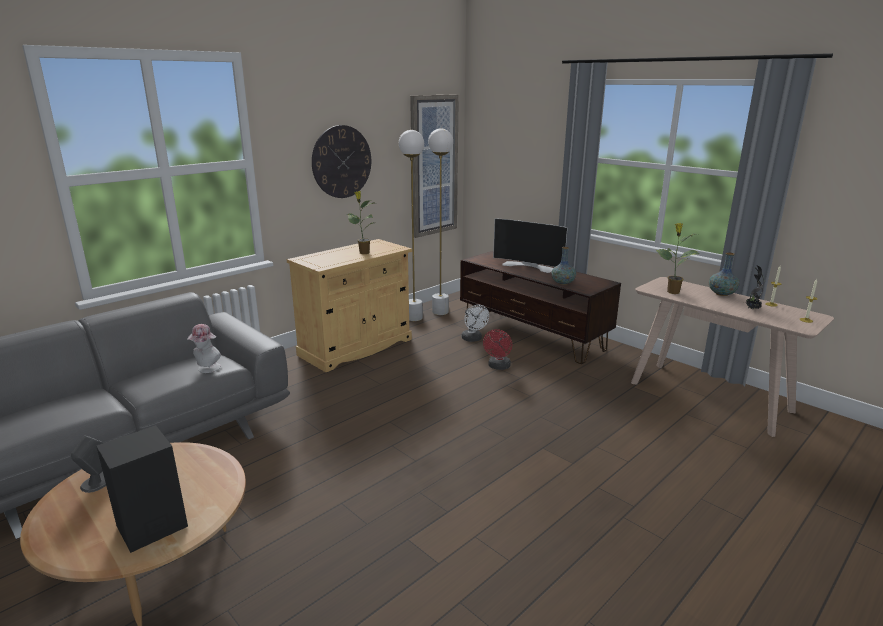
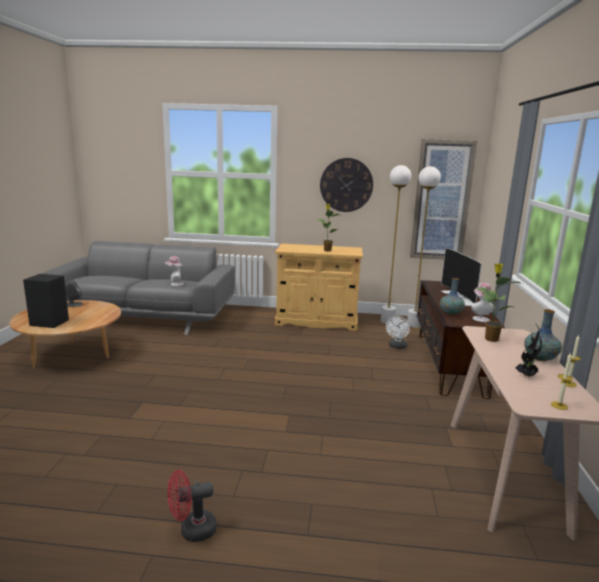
camera: 50 degrees right, 5 degrees down
(498, 367) = (373, 367): red fan -> red fan (192, 531)
(586, 280) = (479, 318): none -> hat

